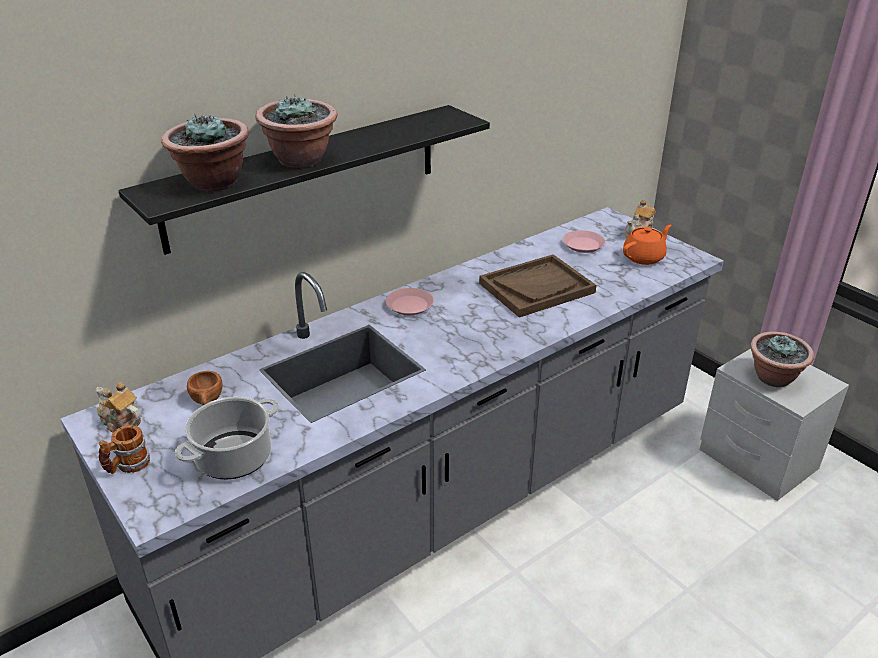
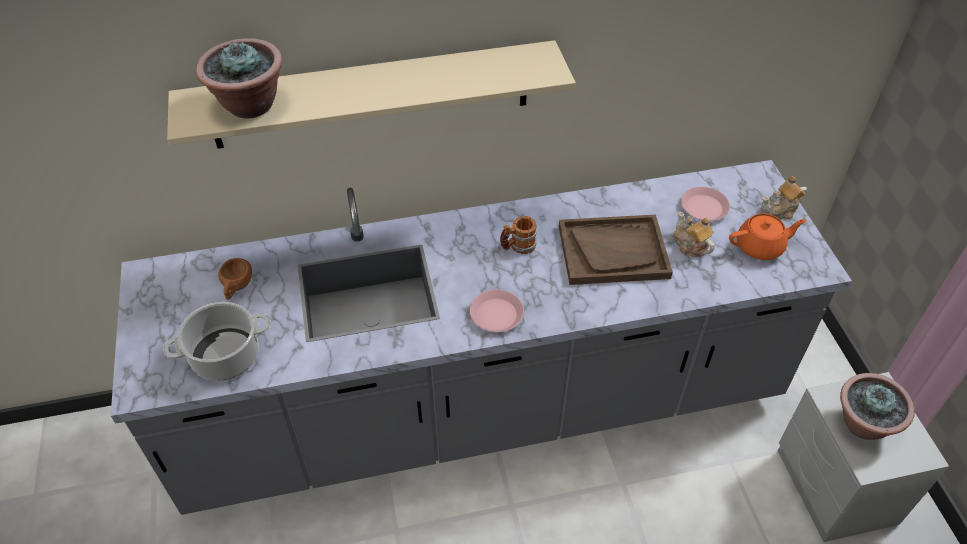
camera: 25 degrees right, 15 degrees up
(121, 421) = (162, 283): teapot -> teapot (690, 245)
(127, 466) = (144, 332): mug -> mug (518, 246)
(301, 160) = (347, 93): potted plant -> none
(305, 176) = (371, 95): black shelf -> beige shelf
(409, 305) = (473, 233): pink plate -> pink plate (496, 314)

